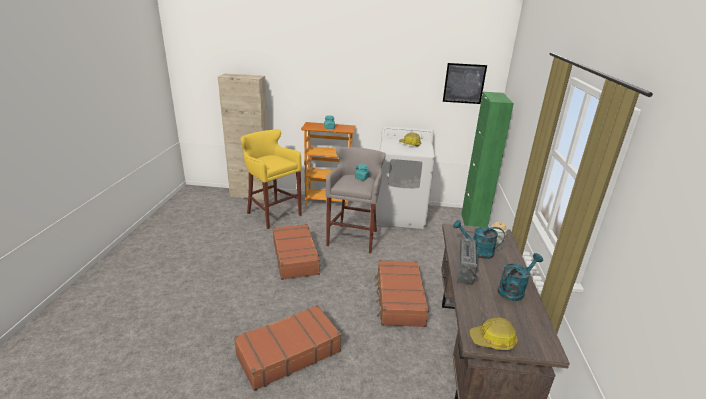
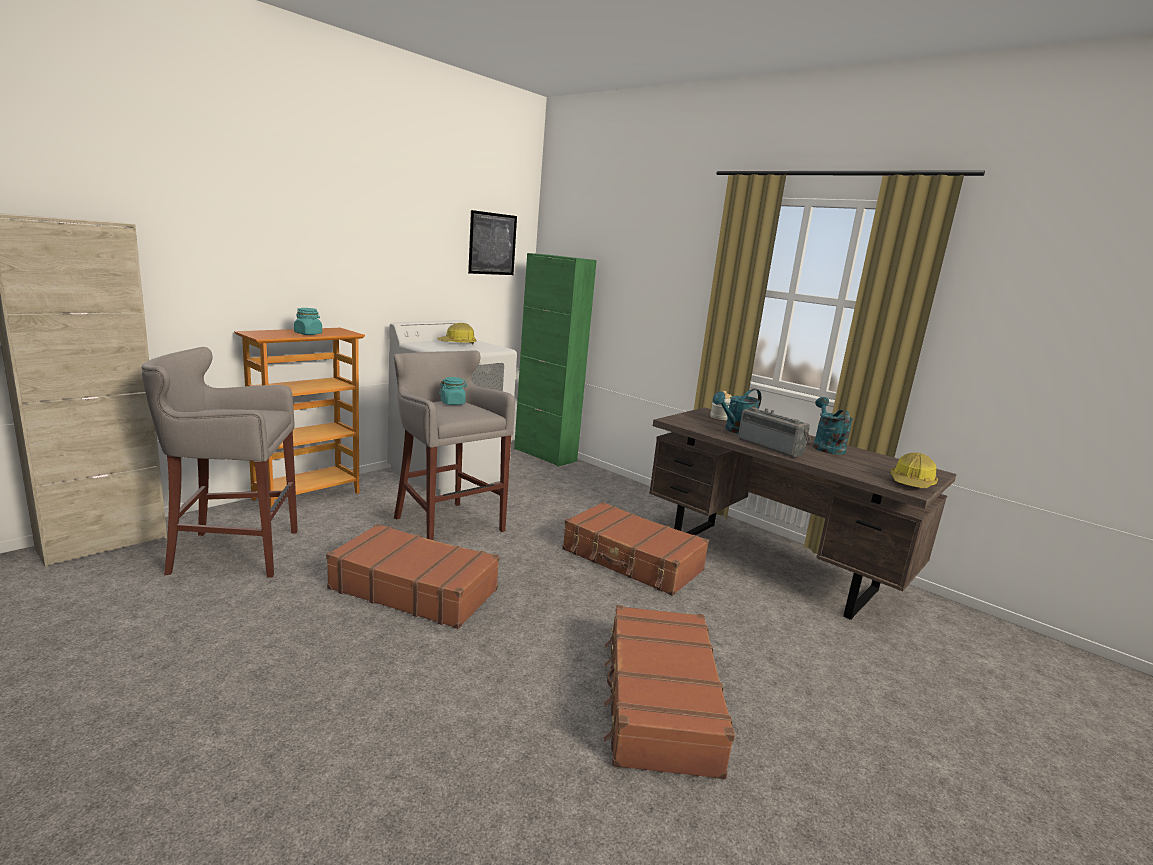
camera: 55 degrees left, 10 degrees down
(272, 214) = (231, 552): yellow stool -> grey stool

